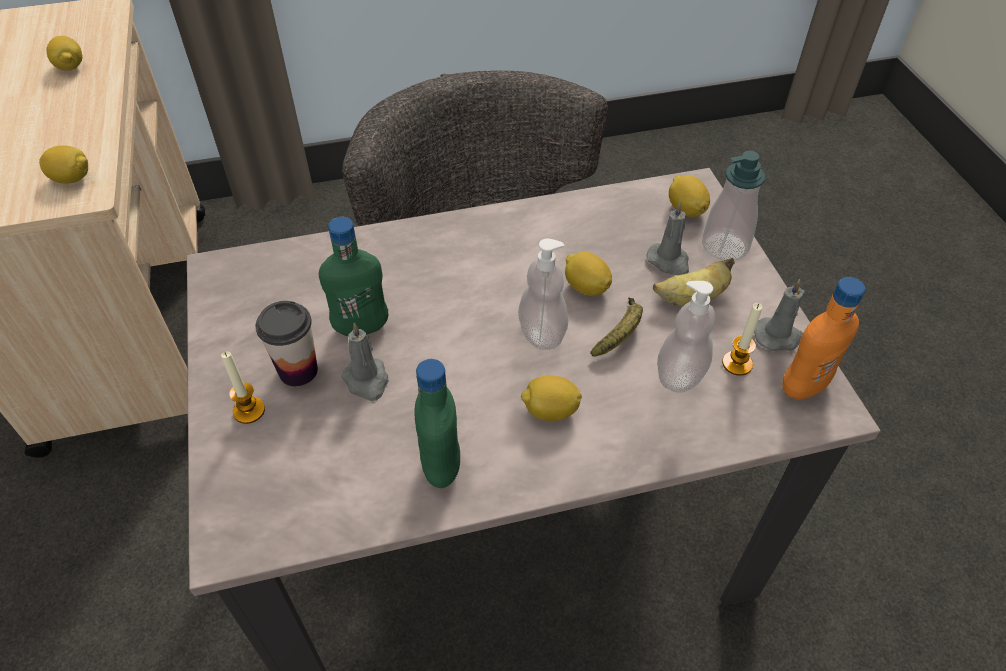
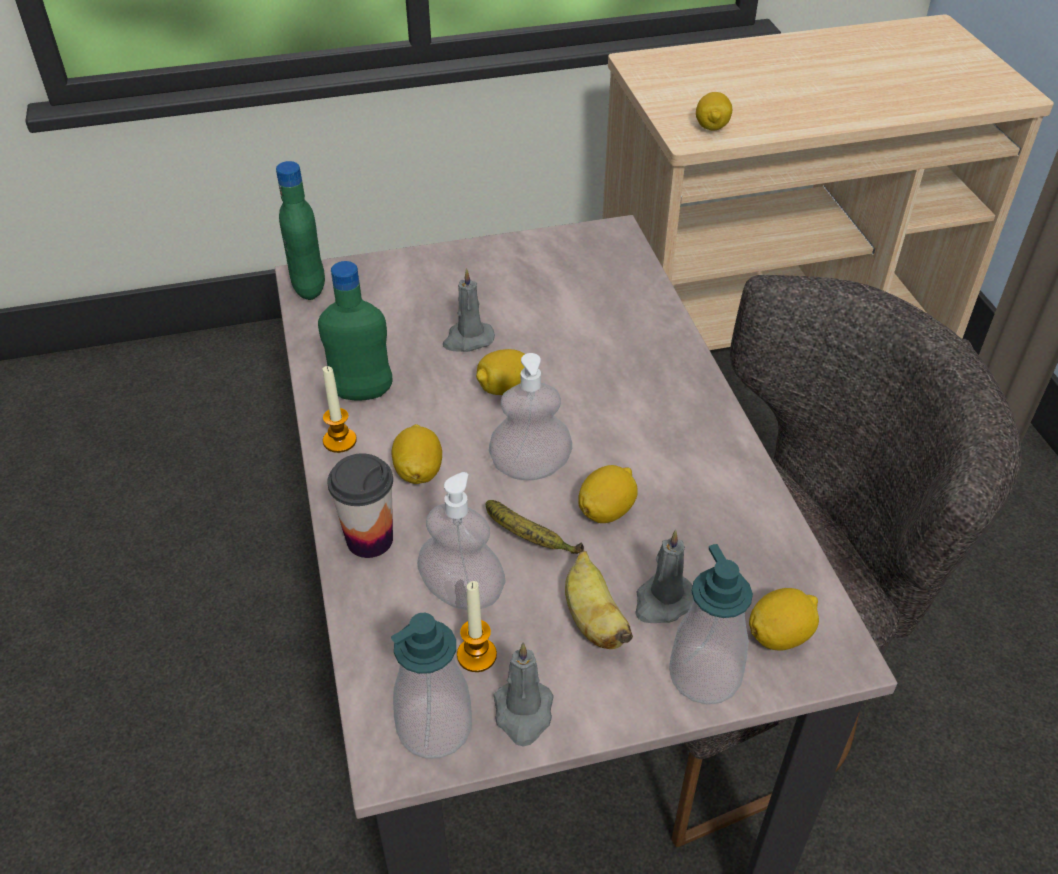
camera: 90 degrees right, 5 degrees down
(70, 67) = (891, 94): lemon -> lemon (504, 388)
(249, 410) = (438, 273): candle -> candle (339, 441)
(298, 371) = (482, 296): cup -> cup (370, 539)
(361, 327) = (538, 331): green bottle -> green bottle (309, 288)
(804, 386) = (434, 727): orange bottle -> soap dispenser

